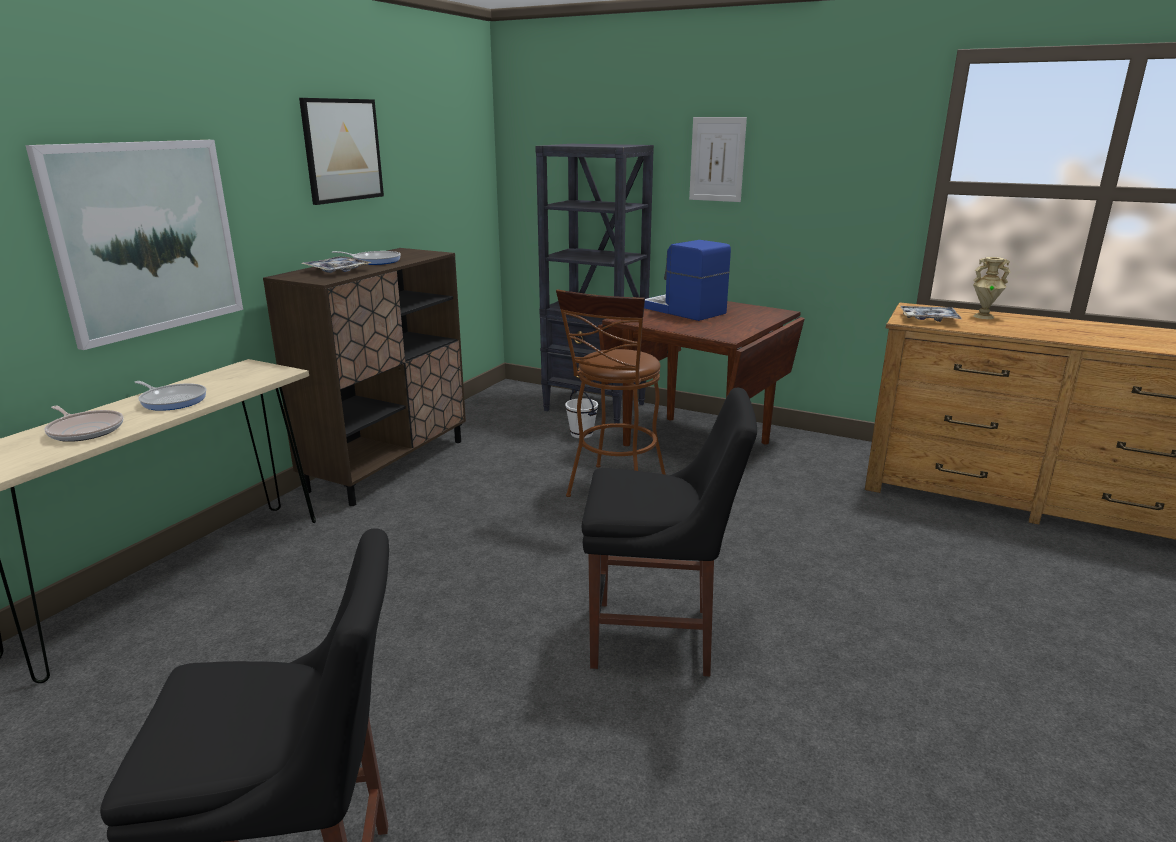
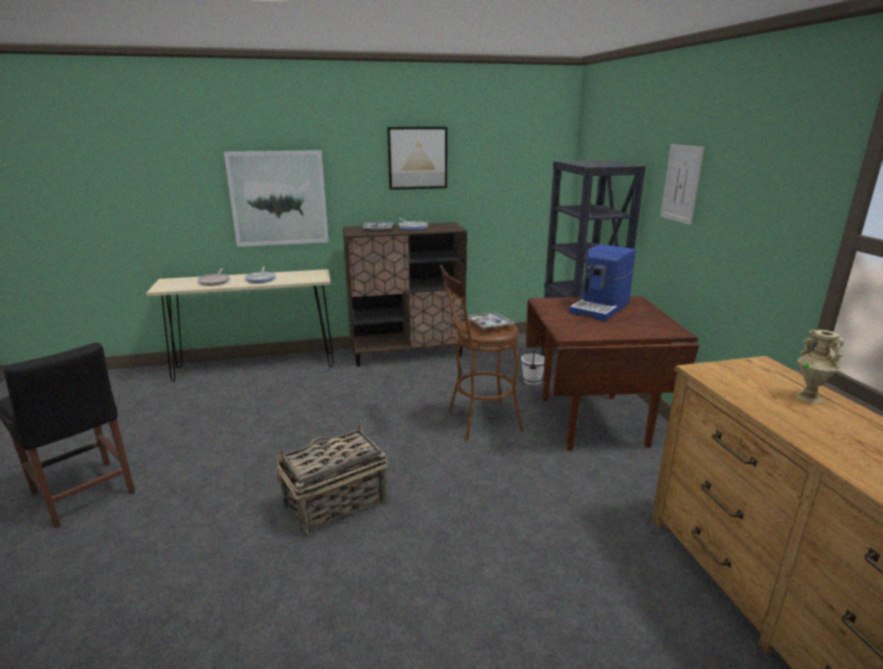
camera: 50 degrees right, 0 degrees up
(659, 638) = (335, 504): black chair -> basket
(683, 311) = (600, 308): coffee machine -> coffee machine turned 150 degrees counterclockwise
(928, 319) = (732, 377): tray -> tray (489, 325)

